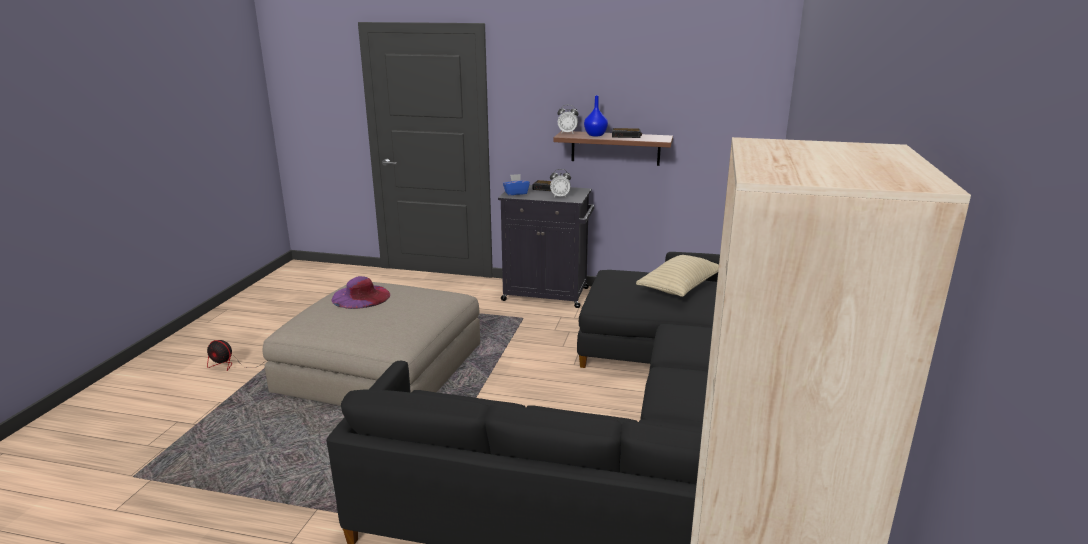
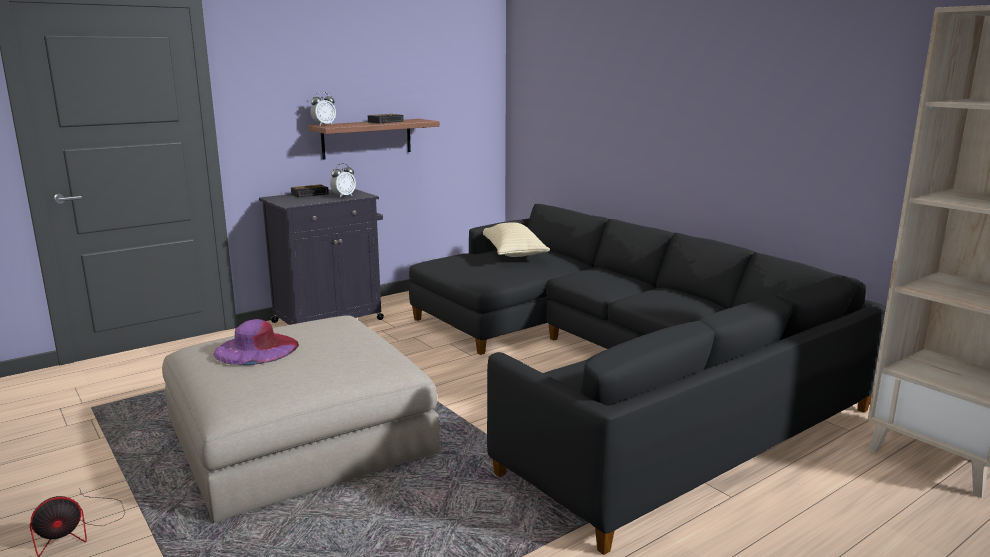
camera: 50 degrees left, 5 degrees down
(516, 193) = (291, 202): blue tissue box -> none
(595, 135) = (357, 123): blue vase -> none

